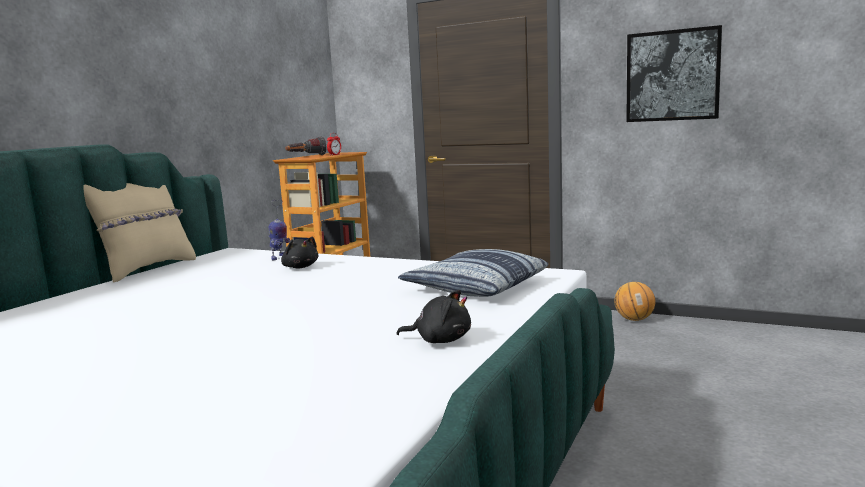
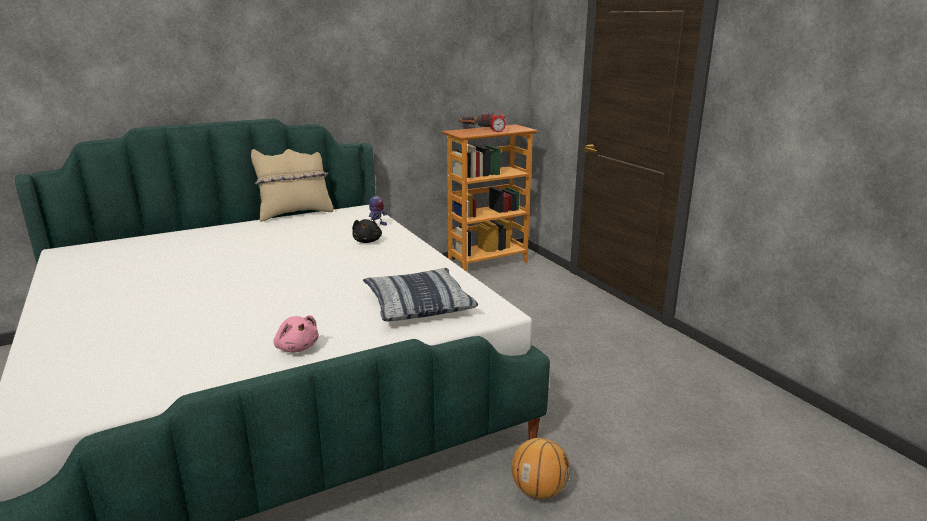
camera: 35 degrees right, 10 degrees up
(440, 340) = (297, 347): black plush toy -> pink plush toy
(634, 319) = (715, 369): basketball -> basketball (539, 490)
(672, 76) = (815, 108): picture -> none

